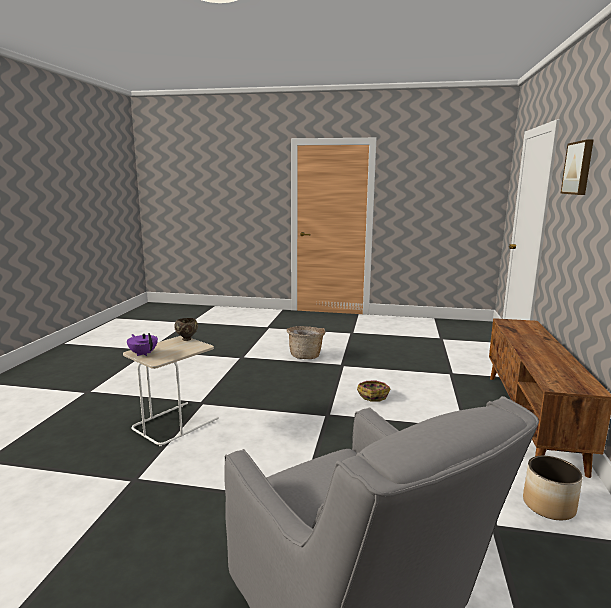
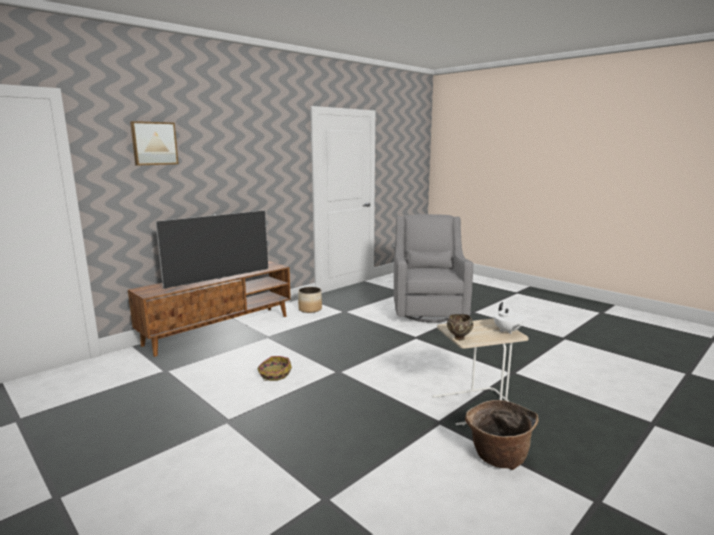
camera: 145 degrees left, 0 degrees up
(143, 354) = (507, 331): purple teapot -> white teapot
(306, 356) = (235, 459): basket -> basket (497, 457)
(529, 348) = (219, 278): none -> television

